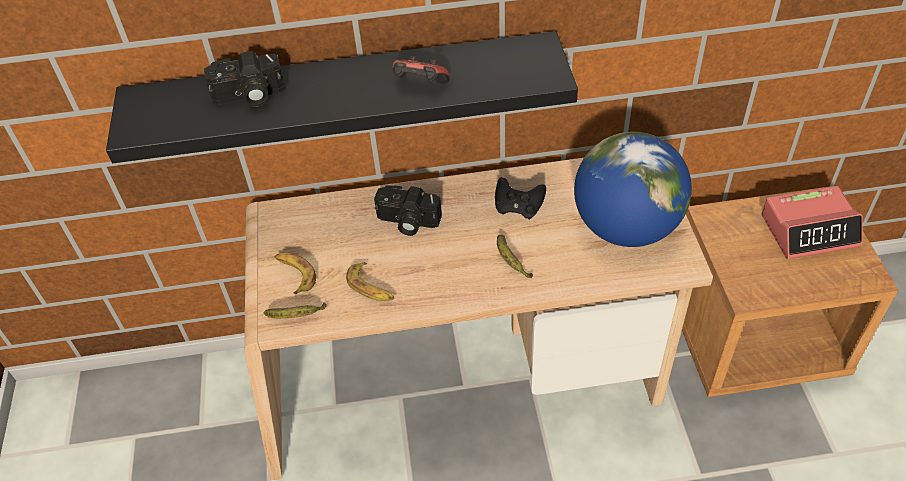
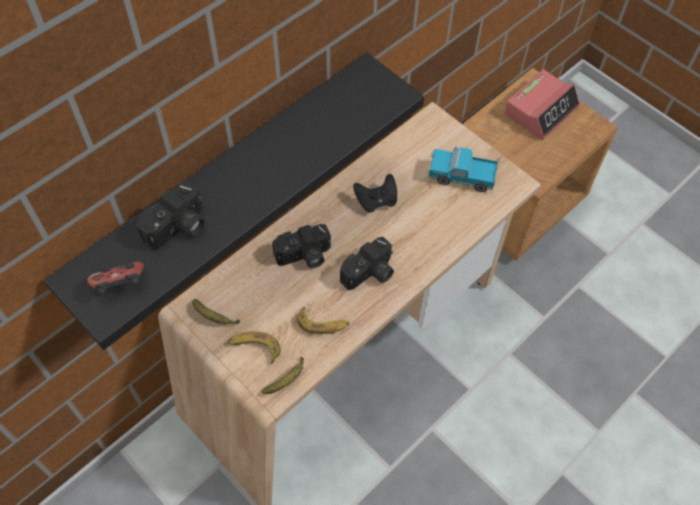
camera: 40 degrees left, 10 degrees up
(419, 86) = (309, 150): game controller -> game controller (120, 286)
(454, 268) = (369, 274): none -> camera
(510, 261) = (404, 246): banana -> banana (214, 317)
(626, 227) = (461, 176): globe -> toy truck

